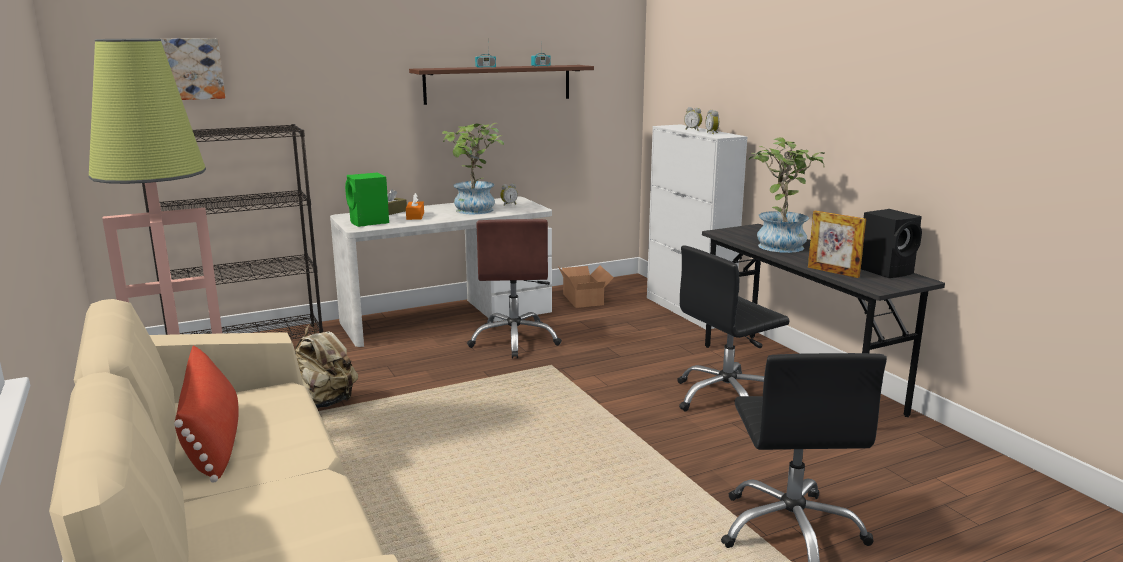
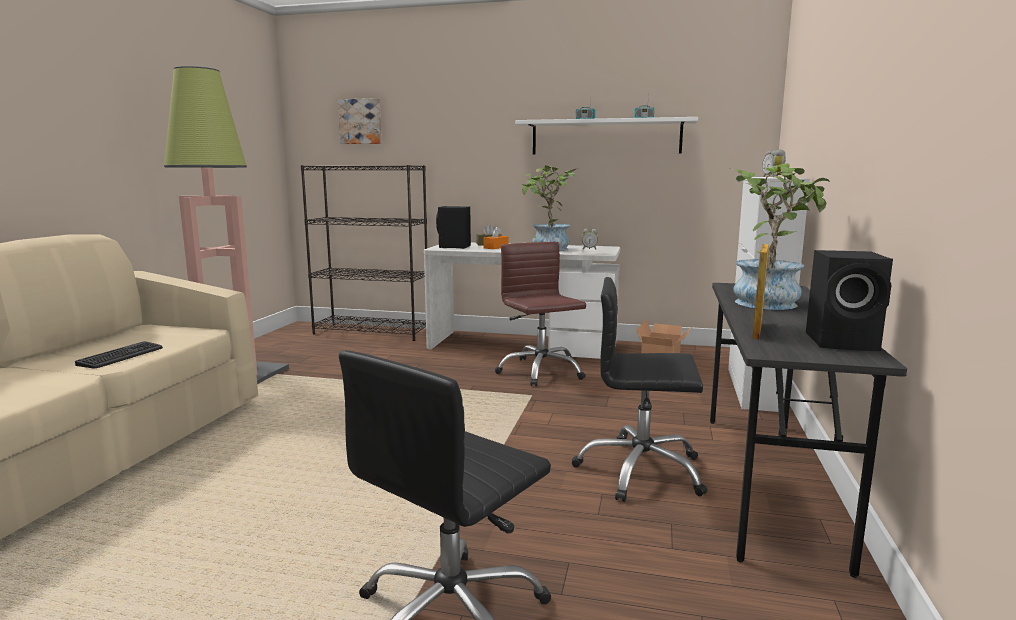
camera: 40 degrees right, 5 degrees down
(213, 441) = (110, 346): red pillow -> none
(284, 444) = (121, 356): none -> keyboard
(323, 404) = (336, 375): beige backpack -> none
(369, 222) = (454, 247): green speaker -> black speaker
(498, 84) = (605, 137): brown shelf -> white shelf
(514, 340) = (540, 371): brown office chair -> brown office chair turned 120 degrees clockwise
(833, 272) = (757, 330): picture frame -> picture frame turned 150 degrees counterclockwise

